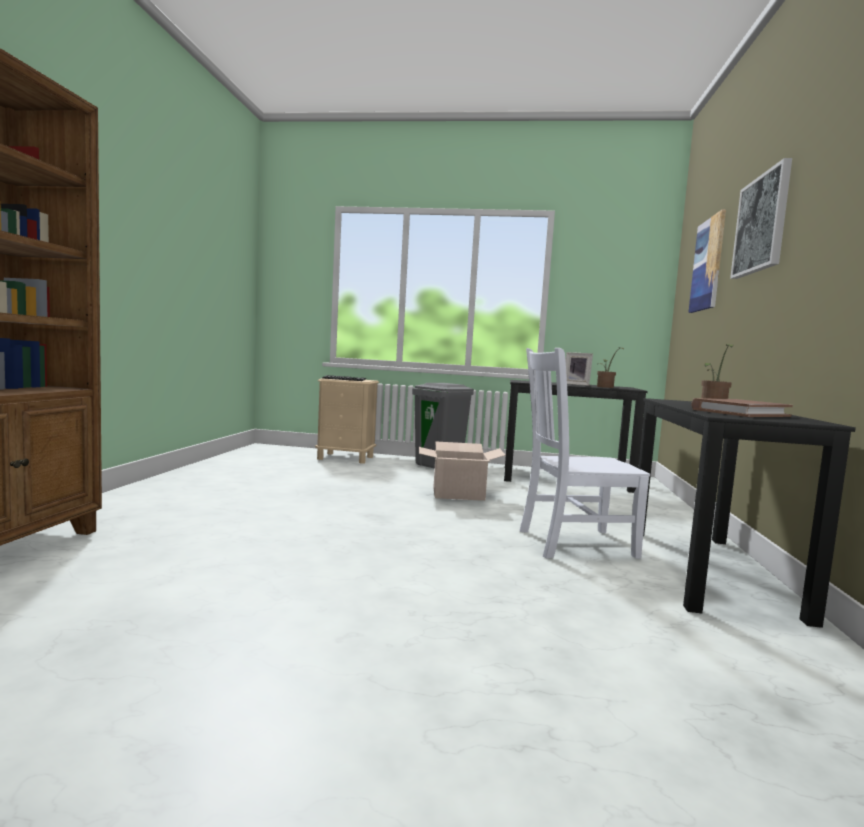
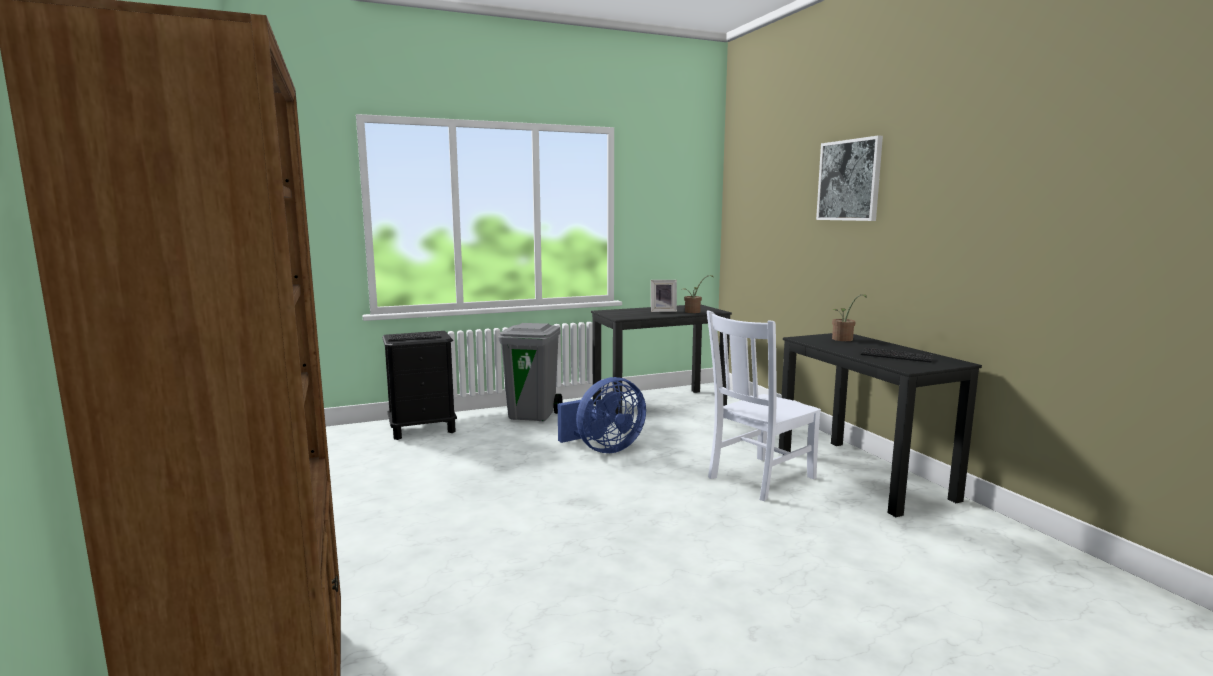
camera: 30 degrees left, 5 degrees up
(346, 458) = (423, 429): beige nightstand -> black nightstand
(458, 494) = (604, 449): cardboard box -> blue fan
(707, 264) = (774, 195): picture -> none
(739, 413) = (896, 356): brown book -> keyboard

